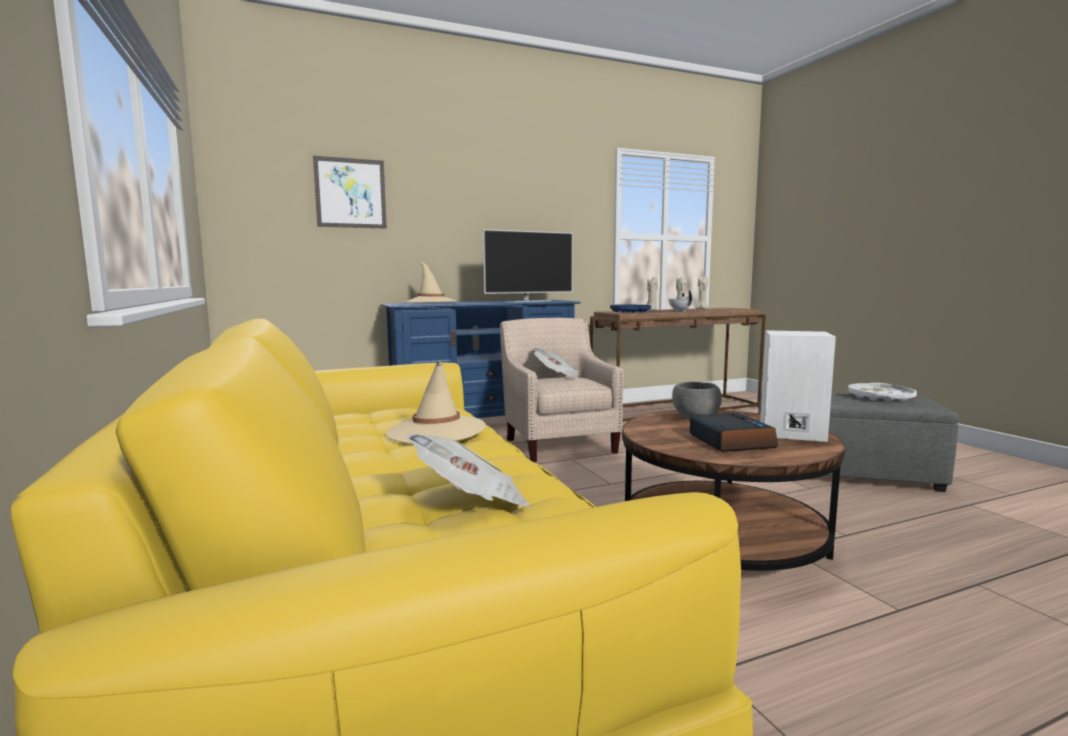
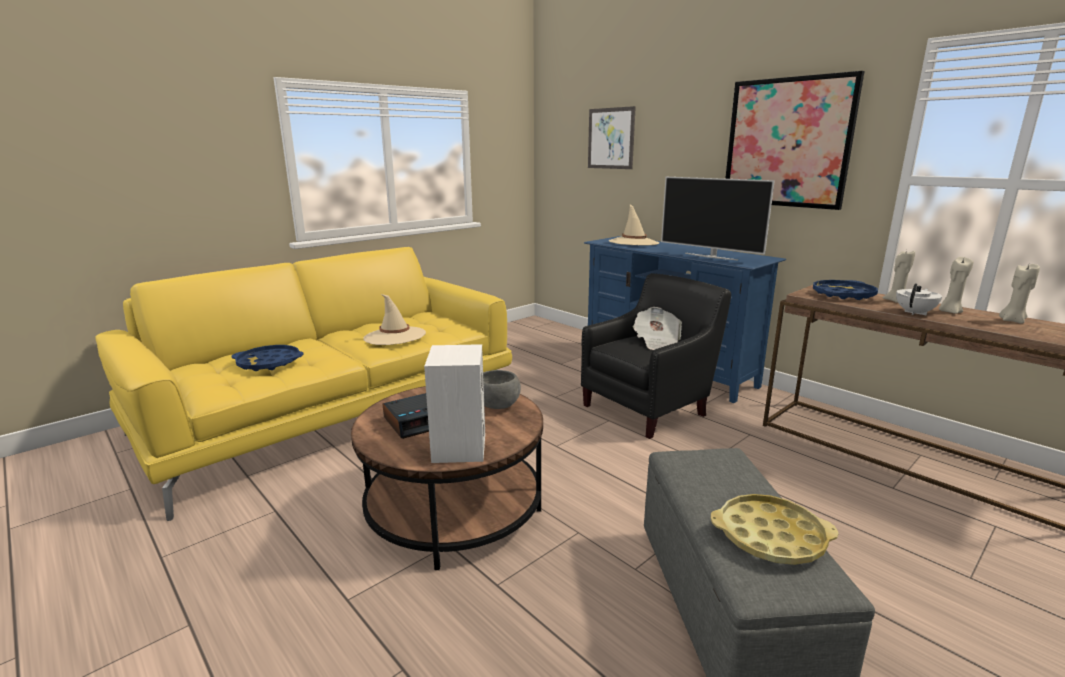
camera: 70 degrees right, 10 degrees up
(471, 500) = (269, 363): newspaper -> blue tray
(542, 208) = (787, 143): none -> picture
(559, 443) = (649, 408): beige armchair -> black armchair
(880, 397) = (770, 536): white tray -> yellow tray

